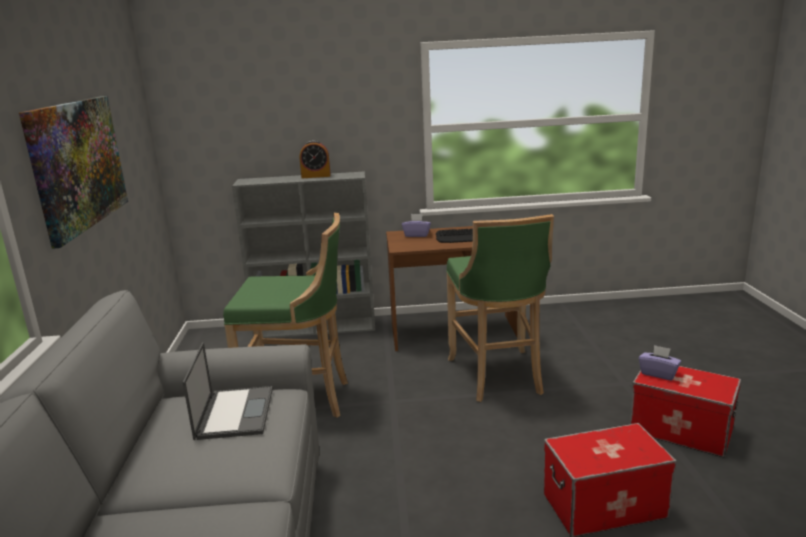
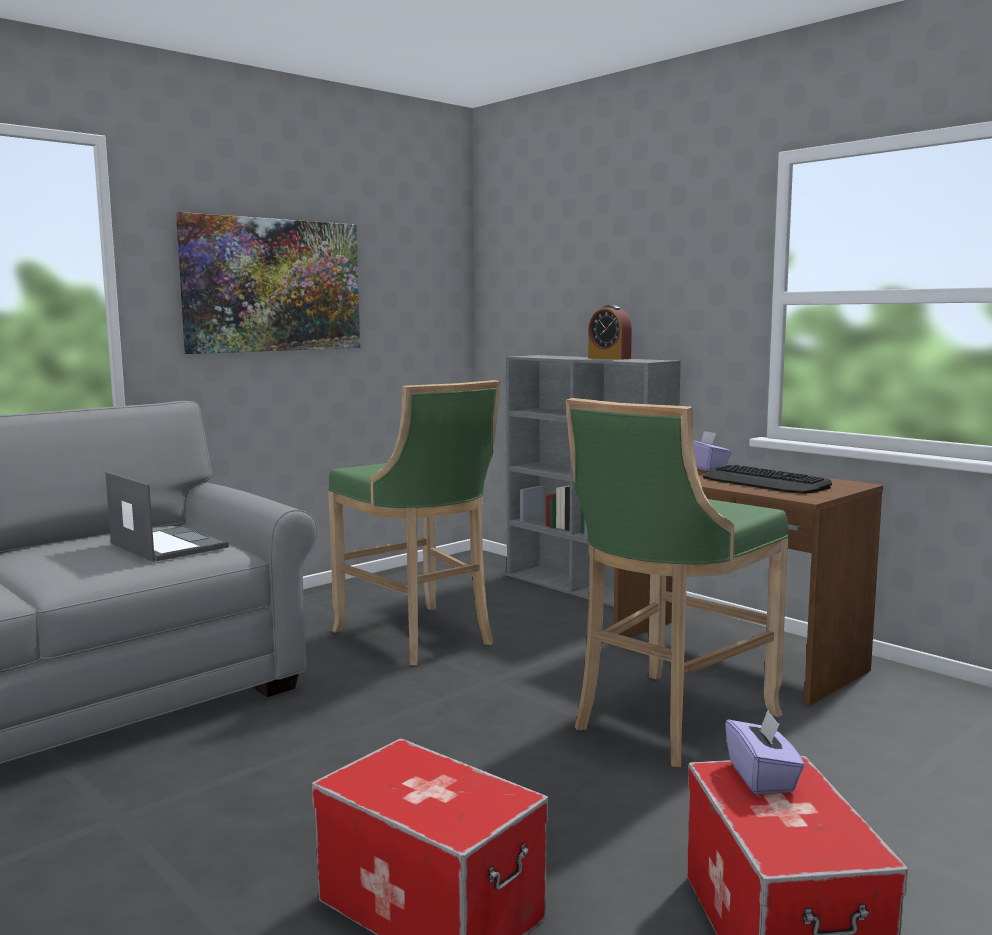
camera: 50 degrees right, 10 degrees down
(235, 412) = (167, 545): laptop -> laptop turned 90 degrees counterclockwise

